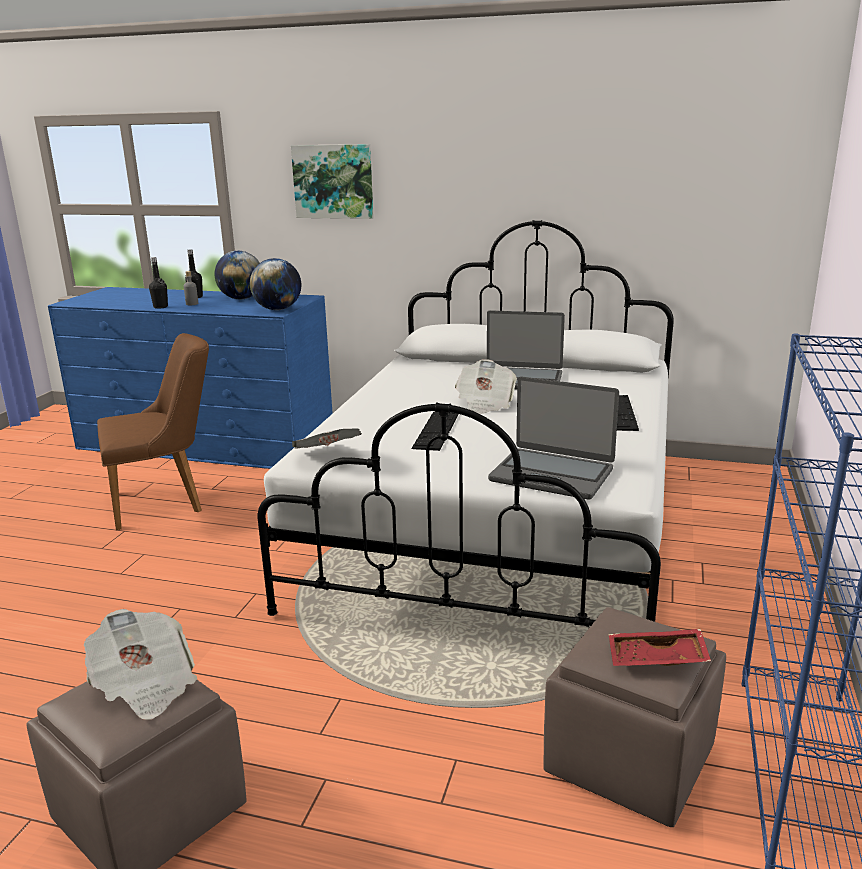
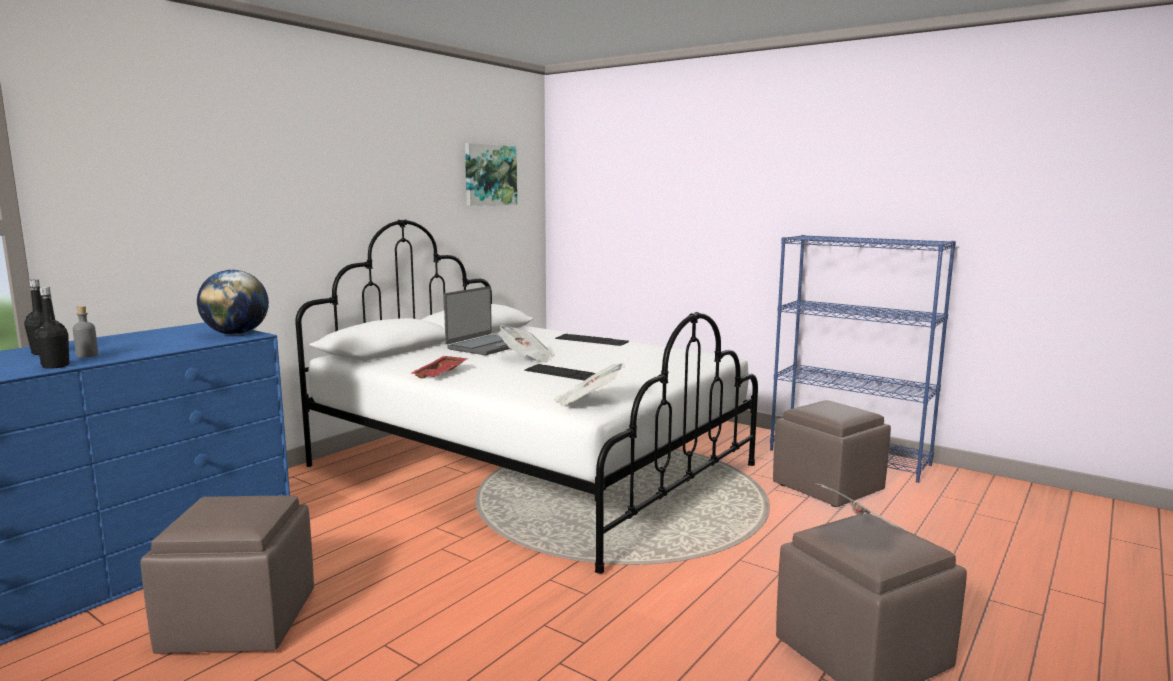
camera: 70 degrees left, 10 degrees down
(166, 501) = (241, 621): brown chair -> brown ottoman
(241, 299) = (128, 340): globe -> none
(333, 181) = (191, 184): picture -> picture (490, 175)
(552, 474) = (681, 363): laptop -> none
(656, 660) = (848, 408): red tray -> red tray (441, 374)

